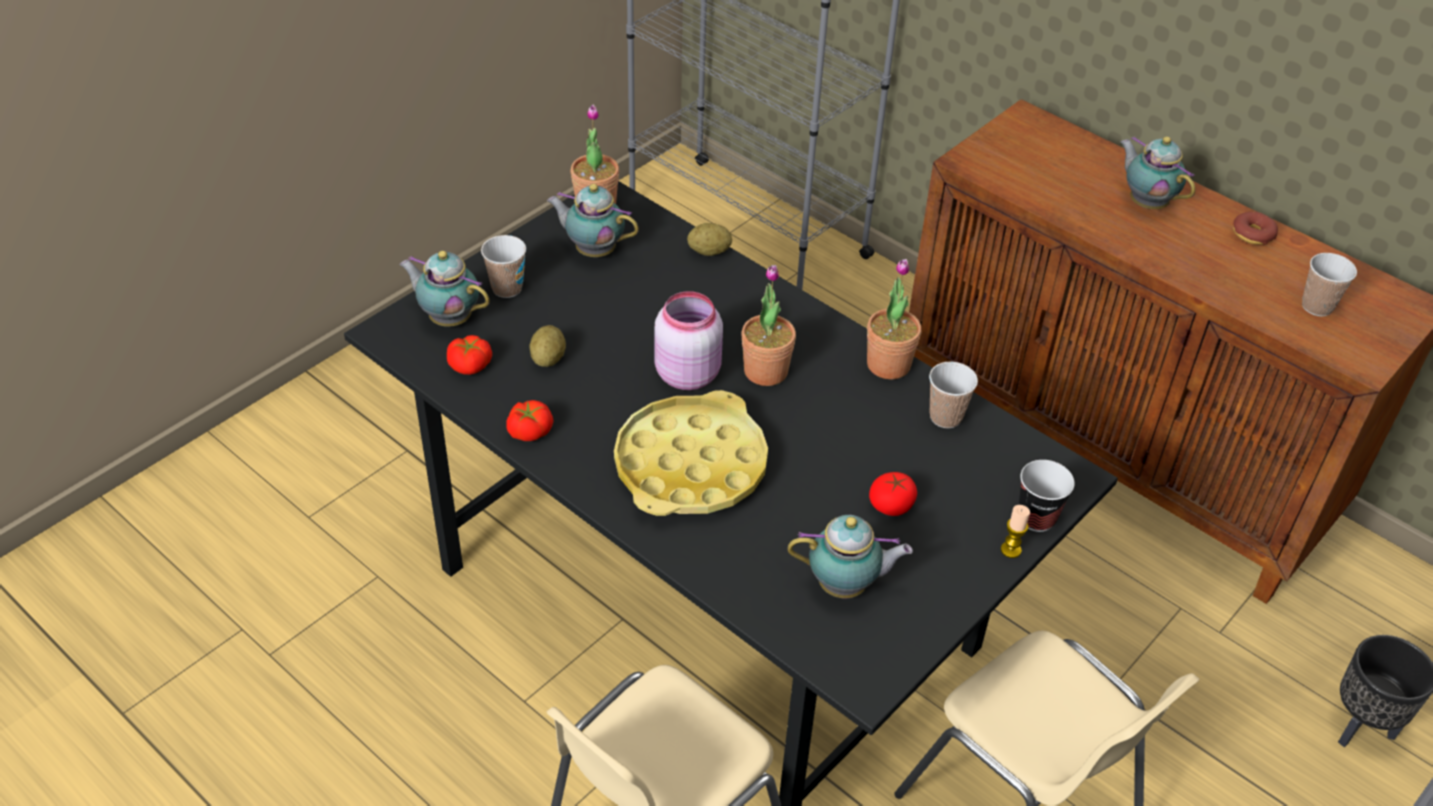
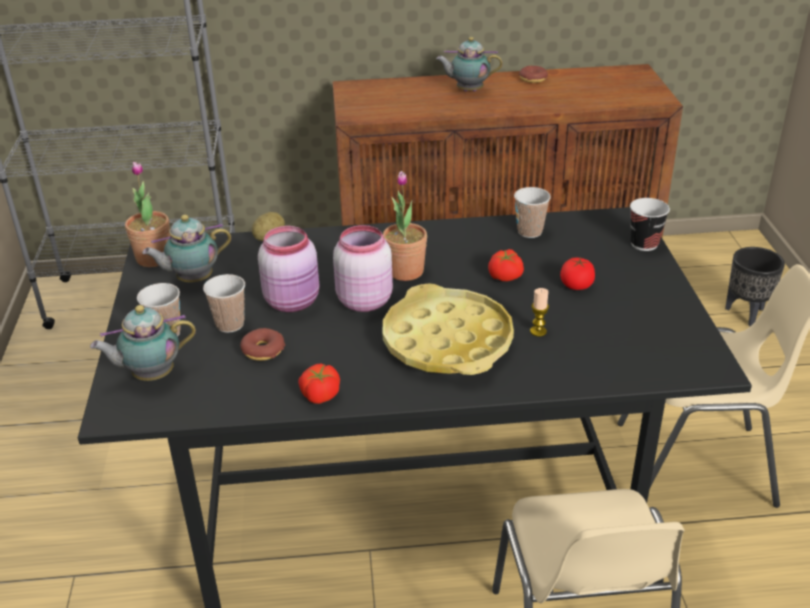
camera: 45 degrees left, 10 degrees down
(470, 366) = (215, 389): tomato -> tomato (506, 276)
(548, 359) = (263, 350): potato -> donut
(635, 331) = (294, 301): none -> pink jar
(846, 586) = (624, 334): teapot -> none
(888, 365) = (462, 228): potted plant -> none
(1011, 550) = (659, 264): candle -> candle (538, 331)
(1316, 306) = (606, 90): cup -> cup (230, 324)

